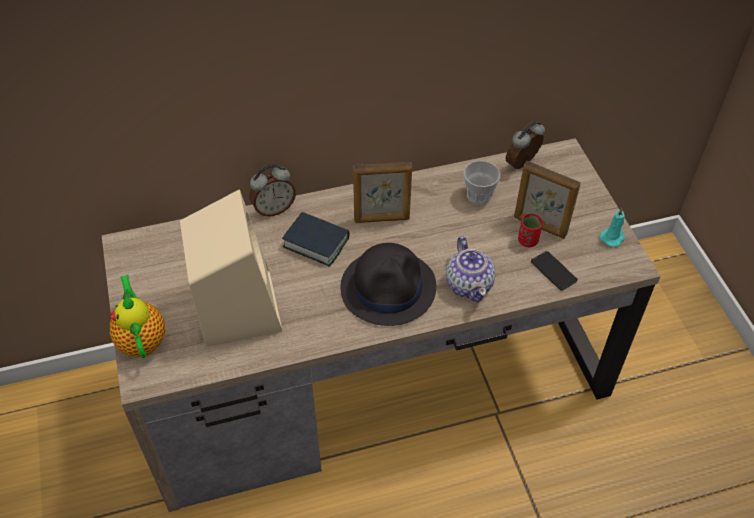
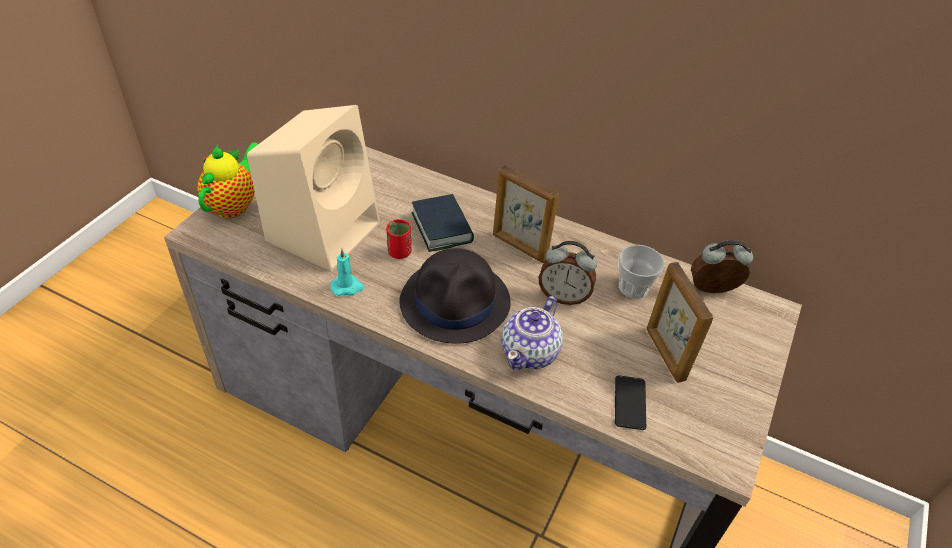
camera: 40 degrees right, 5 degrees down
(274, 209) = (441, 183): alarm clock -> alarm clock (563, 296)
(528, 241) = (635, 357): red cup -> red cup (399, 252)
(612, 237) = (736, 420): turquoise candle -> turquoise candle (347, 287)

